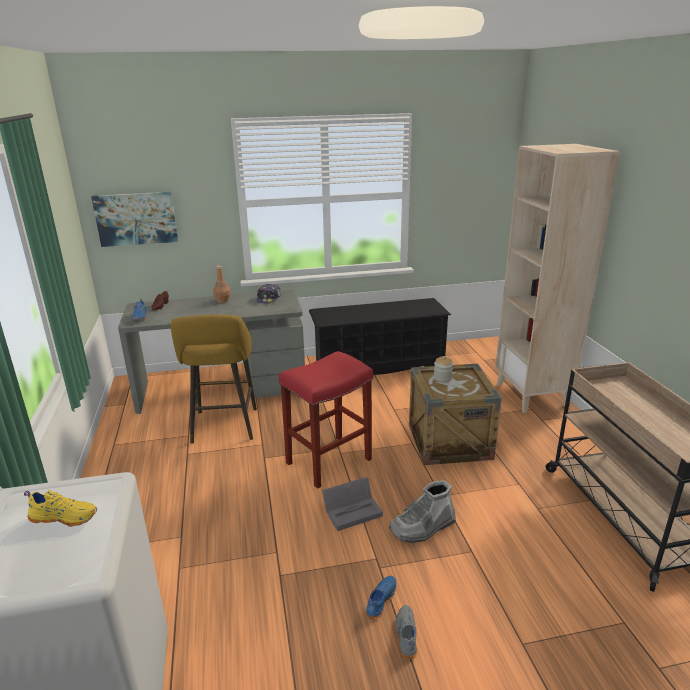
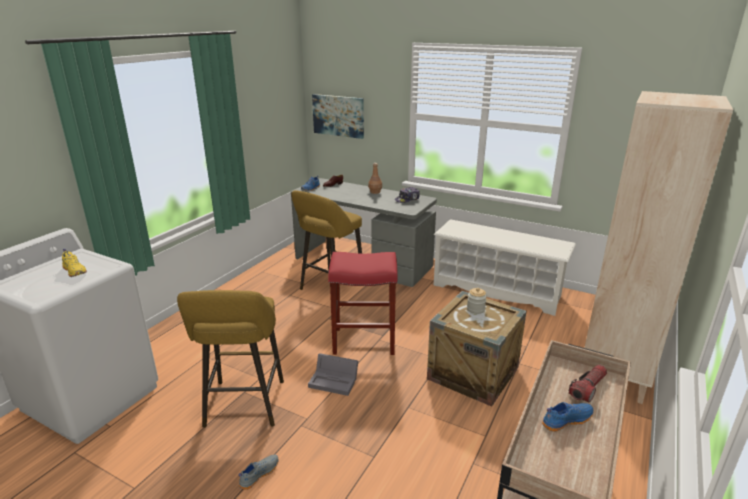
camera: 40 degrees right, 0 degrees up
(301, 588) = (244, 407): none -> yellow stool
(378, 366) = (497, 290): black shoe rack -> white shoe rack
(380, 600) = (274, 444): blue shoe -> blue shoe (566, 420)
(422, 527) = (363, 419): grey boot -> none
(624, 393) = (588, 388): none -> flashlight

